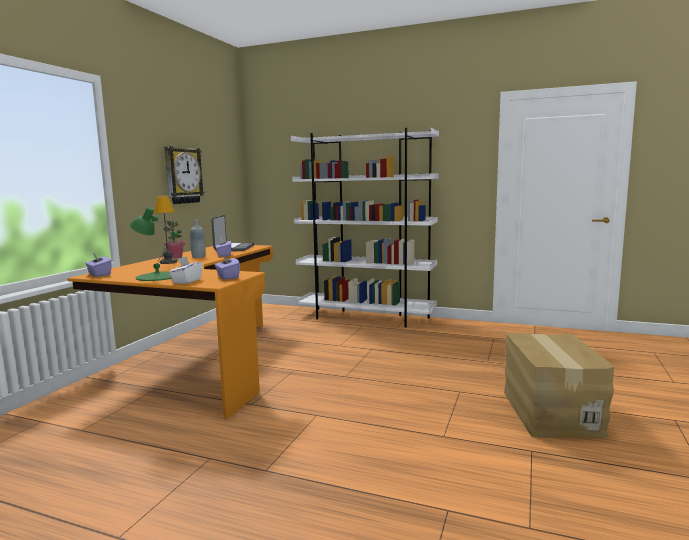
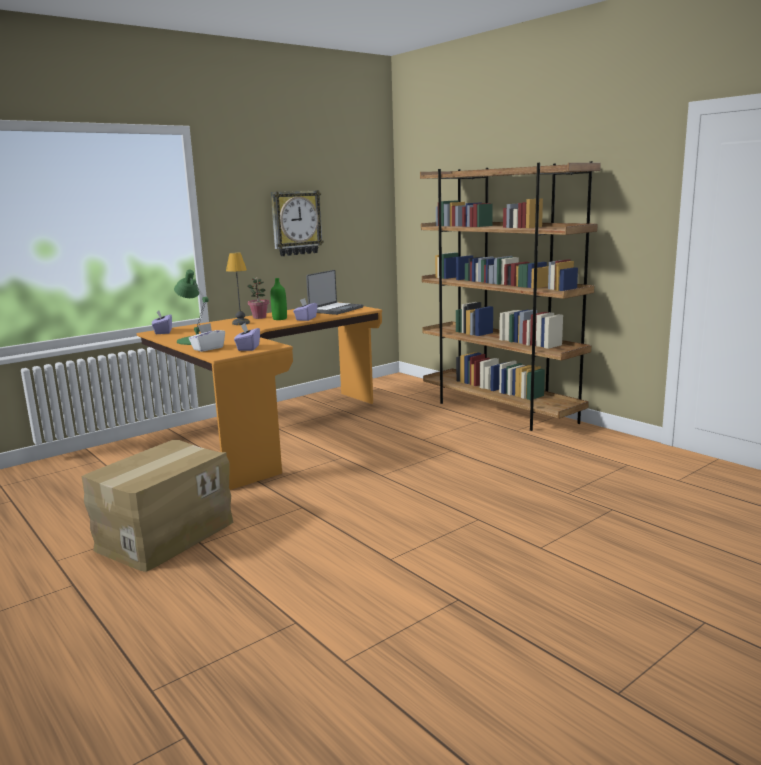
camera: 30 degrees right, 5 degrees up
(198, 257) = (279, 319): grey bottle -> green bottle
(366, 318) = (500, 411): white bookcase -> brown bookcase
(549, 412) = (547, 568): cardboard box -> cardboard box (164, 535)

